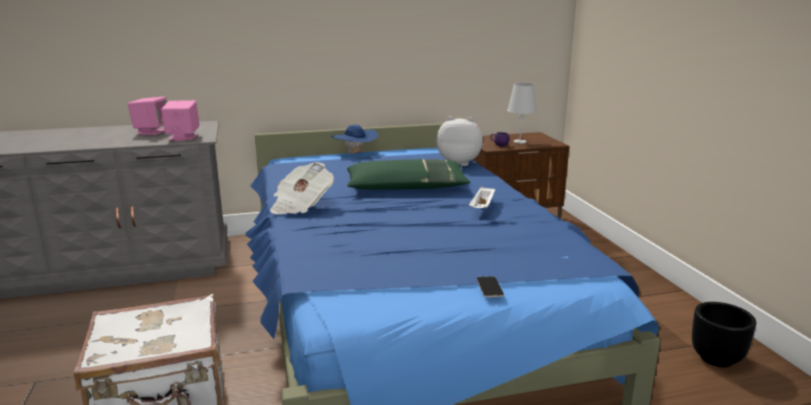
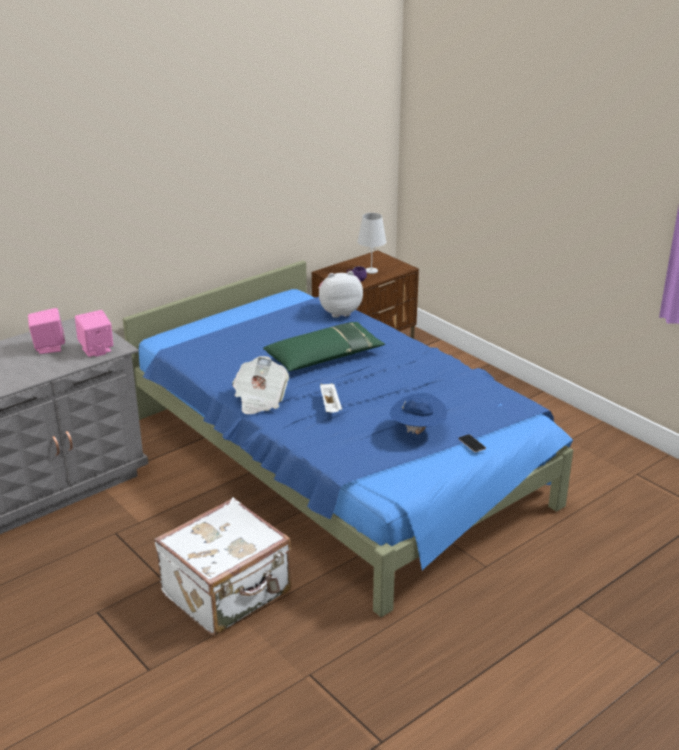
camera: 25 degrees left, 10 degrees up
(355, 154) = (225, 317): blue hat -> blue hat (417, 432)
(482, 207) = (409, 368): white tray -> white tray (330, 406)
(717, 358) = (588, 446): black planter -> none

